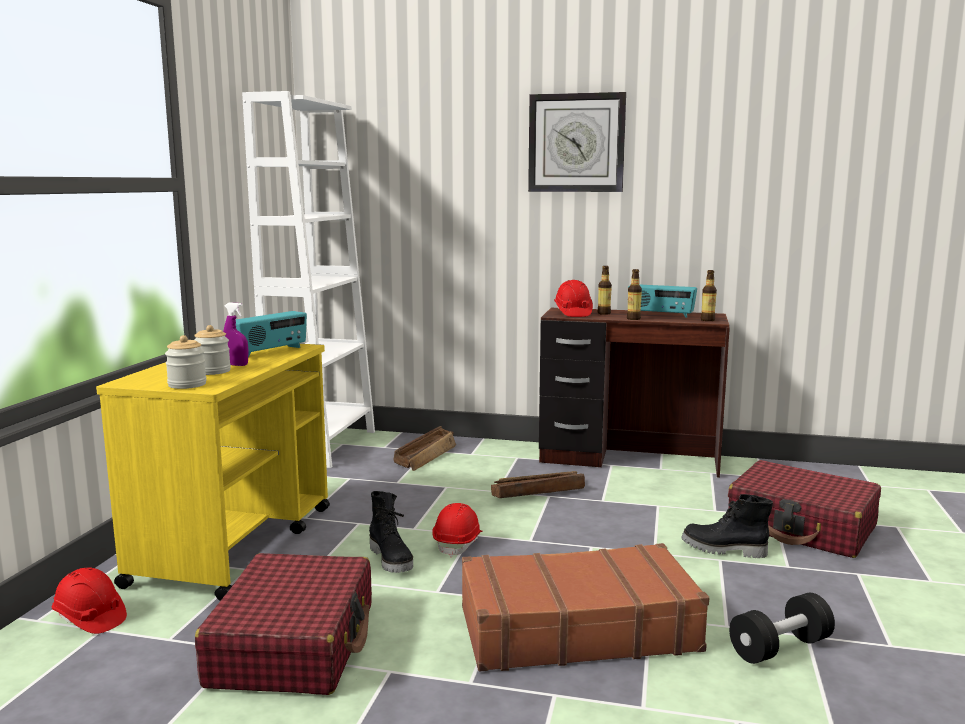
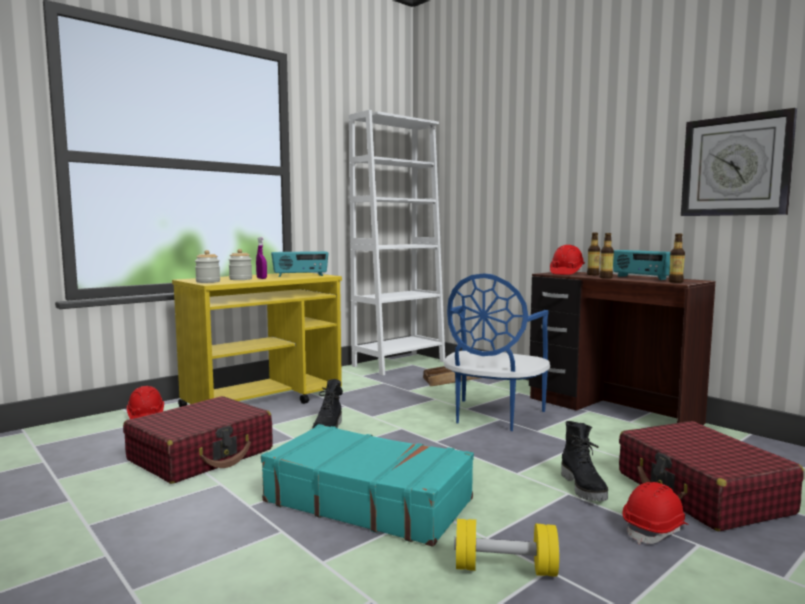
camera: 35 degrees right, 5 degrees down
(458, 543) = (384, 430): red hard hat -> red hard hat (655, 530)
(537, 494) = (492, 416): crate -> blue chair
(576, 143) = (587, 130): wall clock -> wall clock (735, 166)
(576, 628) = (368, 500): brown suitcase -> turquoise suitcase
(723, 550) = (584, 488): black boot -> black boot turned 150 degrees counterclockwise
(780, 648) = (505, 569): black dumbbell -> yellow dumbbell

